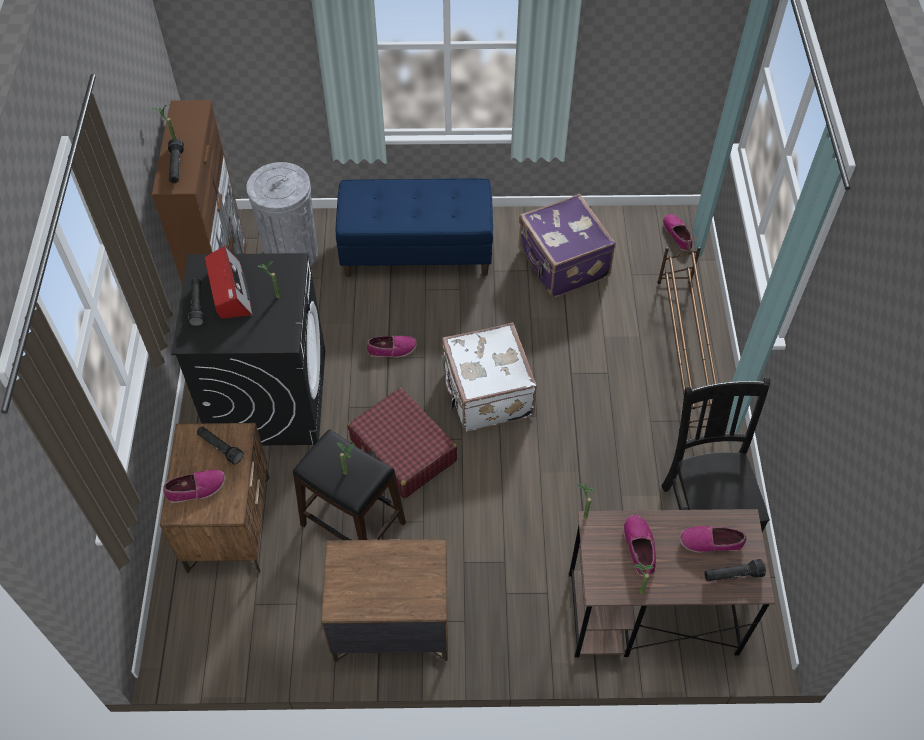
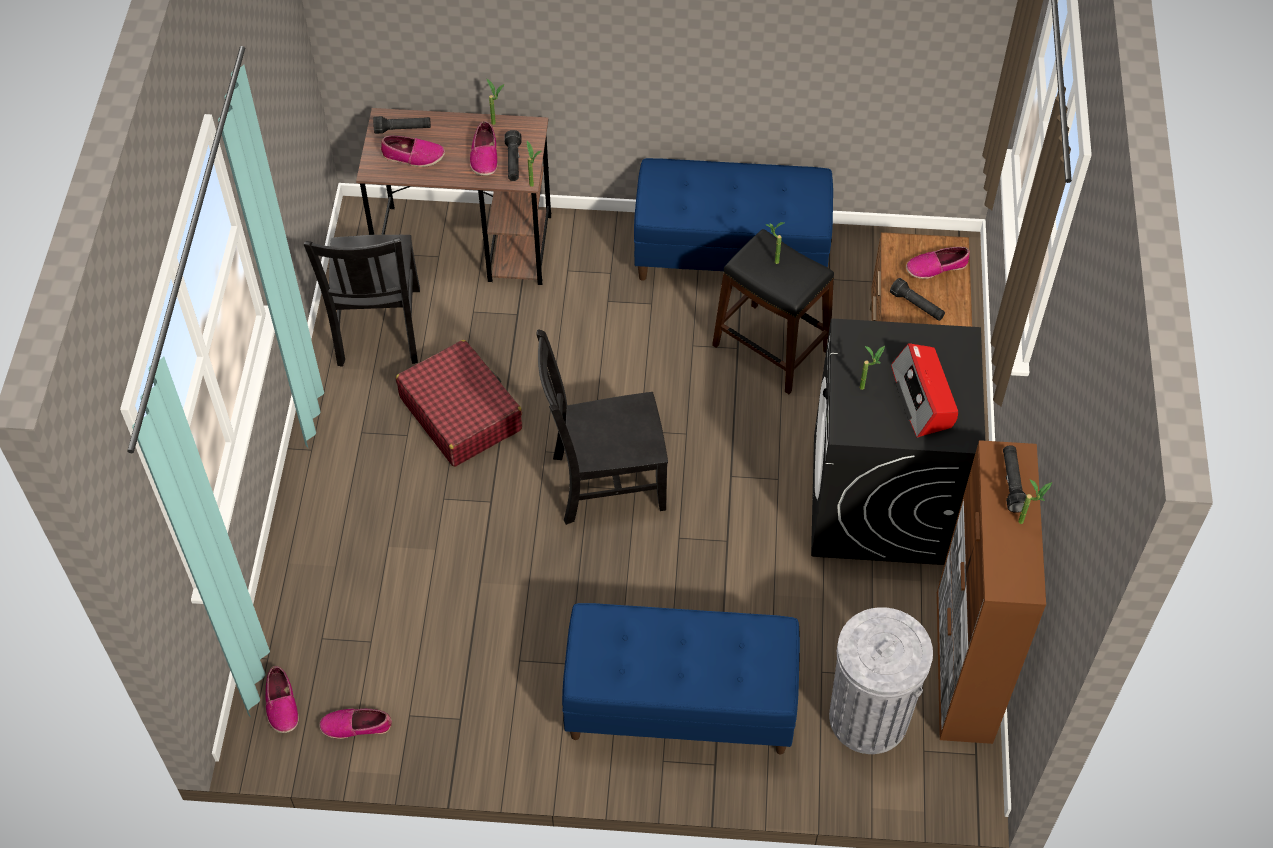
camera: 175 degrees left, 0 degrees up
(197, 306) = (960, 382): black flashlight -> black flashlight (513, 162)
(390, 625) = (731, 254): brown nightstand -> blue bench
(392, 349) = (721, 552): shoe -> shoe (356, 726)
(403, 451) = (712, 421): red suitcase -> red suitcase (461, 413)
(486, 394) = (604, 482): white suitcase -> black chair
(562, 264) = (467, 666): purple suitcase -> none
(685, 353) = (335, 517): brown shoe rack -> none

